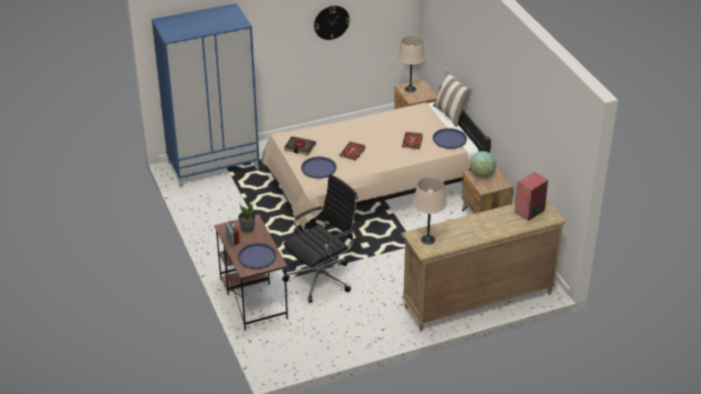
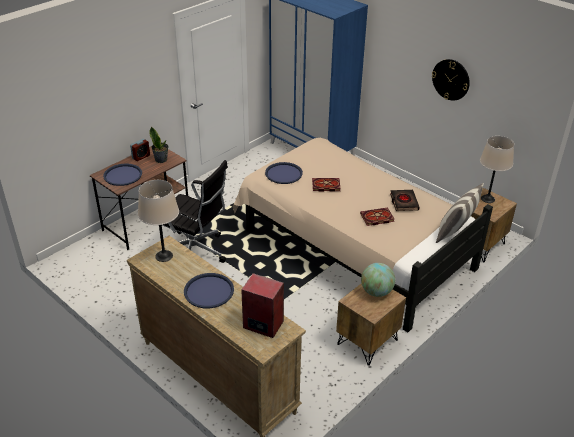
camera: 65 degrees right, 0 degrees up
(300, 147) = (308, 155): black book -> black book (404, 202)
(449, 139) = (404, 242): blue tray -> blue tray (208, 291)

